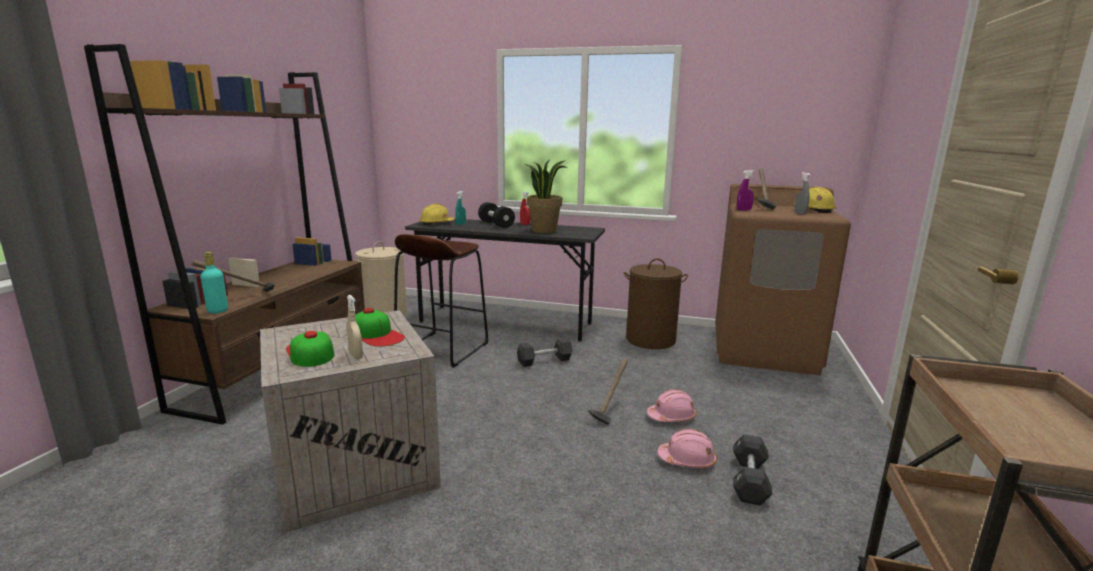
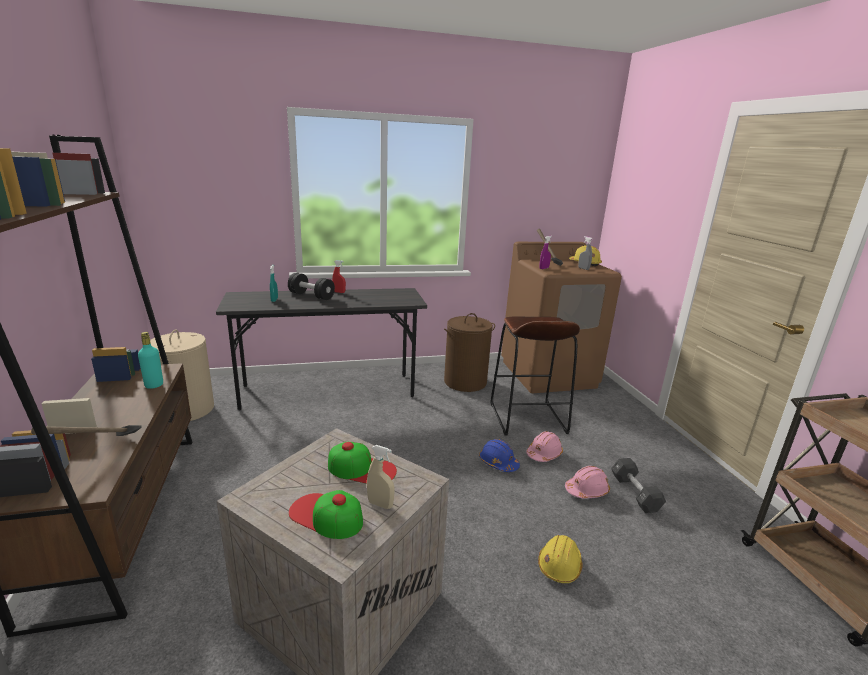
camera: 30 degrees left, 5 degrees up
(217, 311) = (94, 485): turquoise bottle -> turquoise bottle (154, 385)
(436, 223) = (246, 302): yellow hard hat -> yellow hard hat (559, 565)
(442, 349) = (294, 437): brown stool -> brown stool (527, 418)
(544, 230) = (369, 299): potted plant -> none
(544, 361) = (402, 426): black dumbbell -> none
(609, 411) = (498, 463): hammer -> blue hard hat

